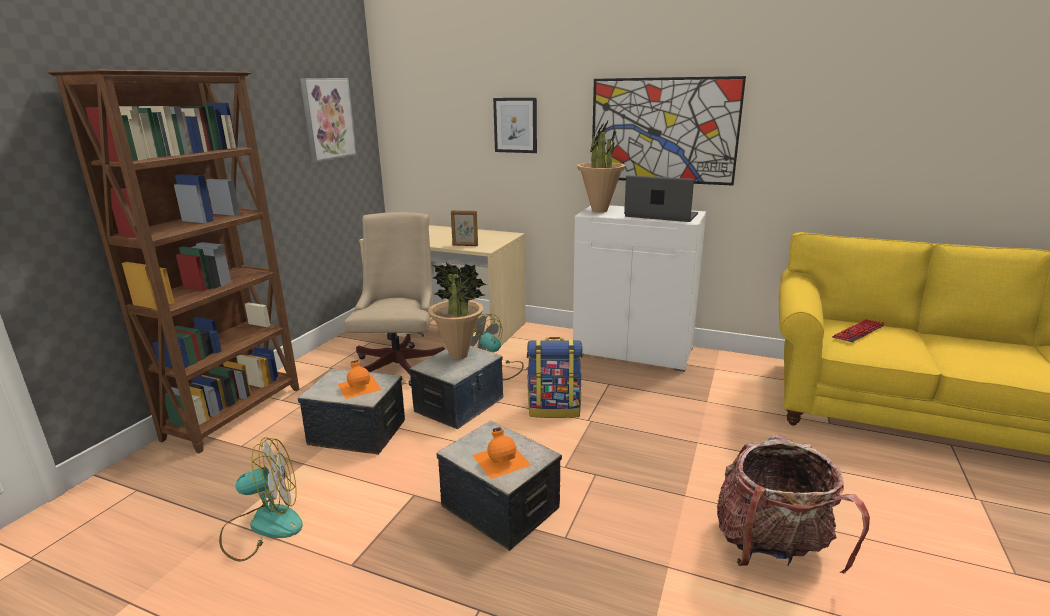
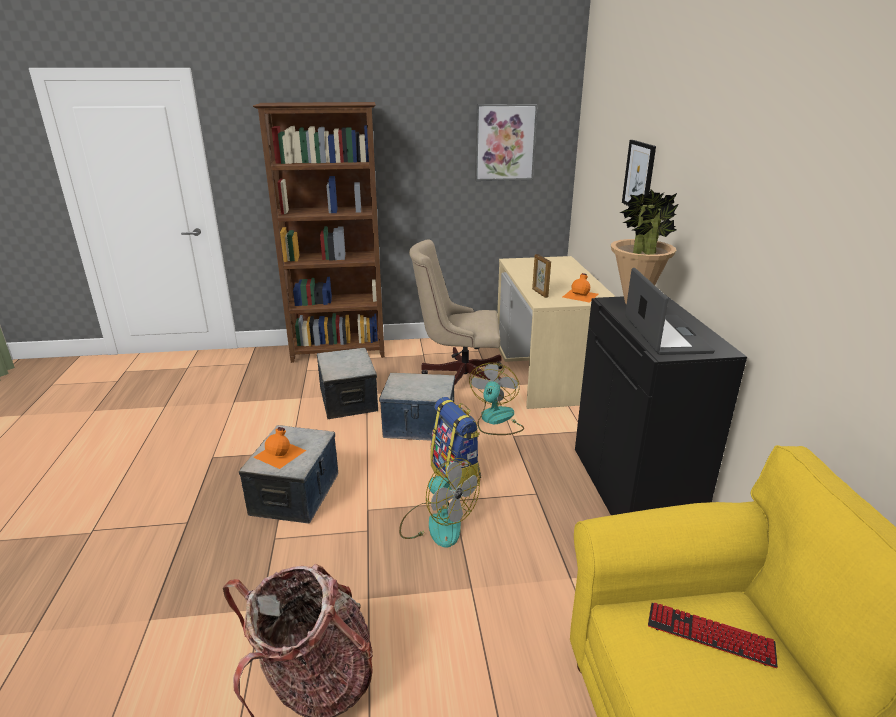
camera: 60 degrees right, 5 degrees up
(263, 526) = (235, 413): fan -> fan (437, 523)
(359, 386) = (346, 366): orange bottle -> orange bottle (581, 295)
(401, 363) = (458, 376): beige office chair -> beige office chair turned 150 degrees counterclockwise
(459, 355) = (428, 383): potted plant -> none
(634, 350) = (634, 490): white cabinet -> black cabinet
(663, 131) = (736, 221): picture -> none

